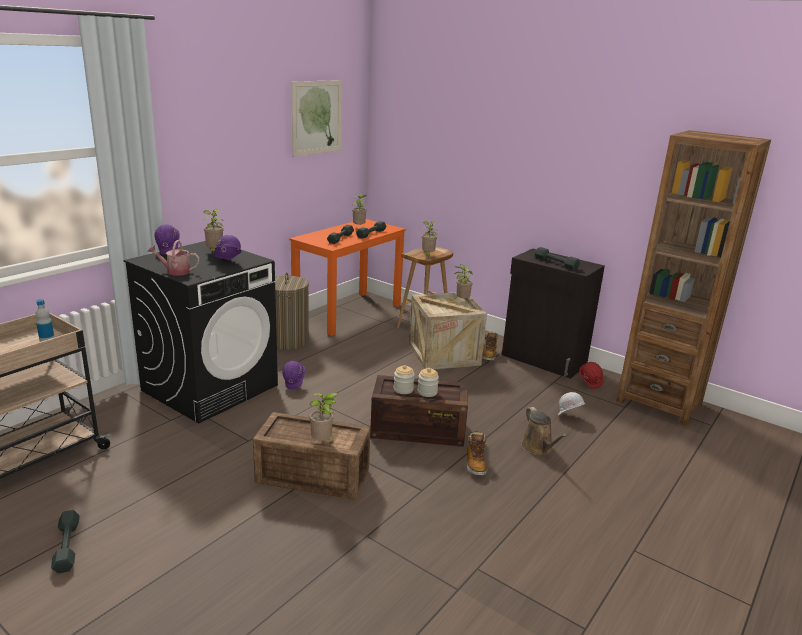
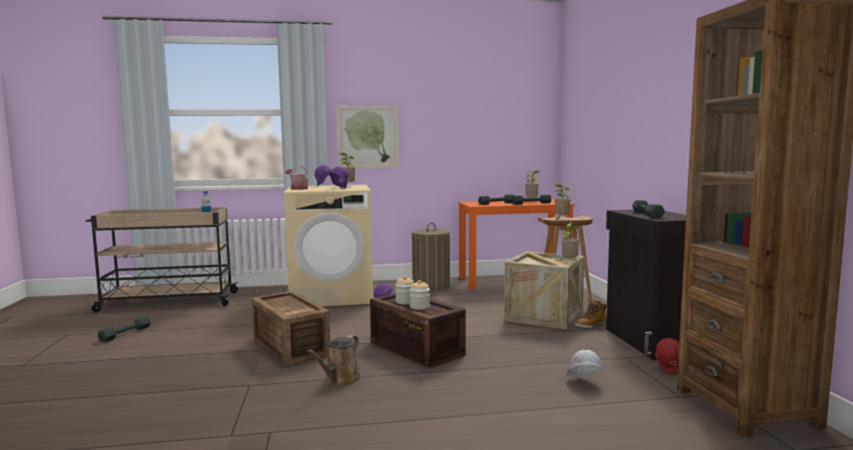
camera: 45 degrees right, 15 degrees down
(211, 387) = (332, 296): black washing machine -> beige washing machine
(317, 117) = (494, 102): picture -> picture (368, 136)
(323, 442) = (284, 309): potted plant -> none
(475, 464) = (414, 380): boot -> none
(538, 448) = (498, 390): brown watering can -> brown watering can (340, 380)

